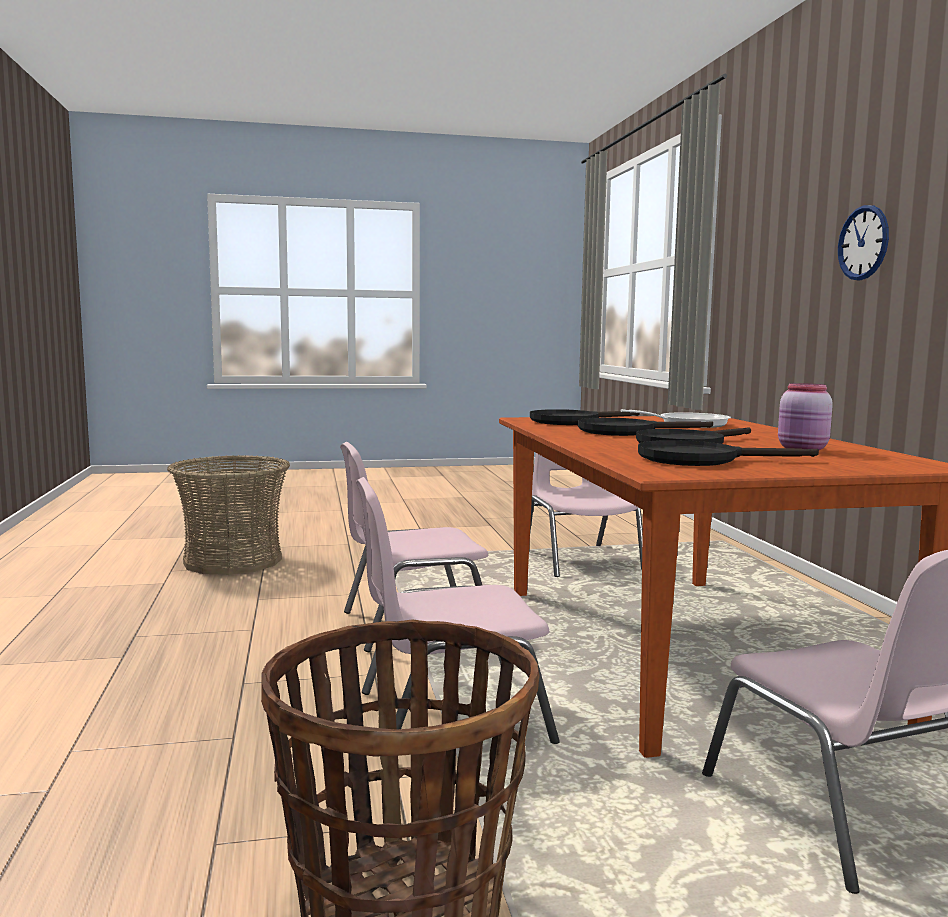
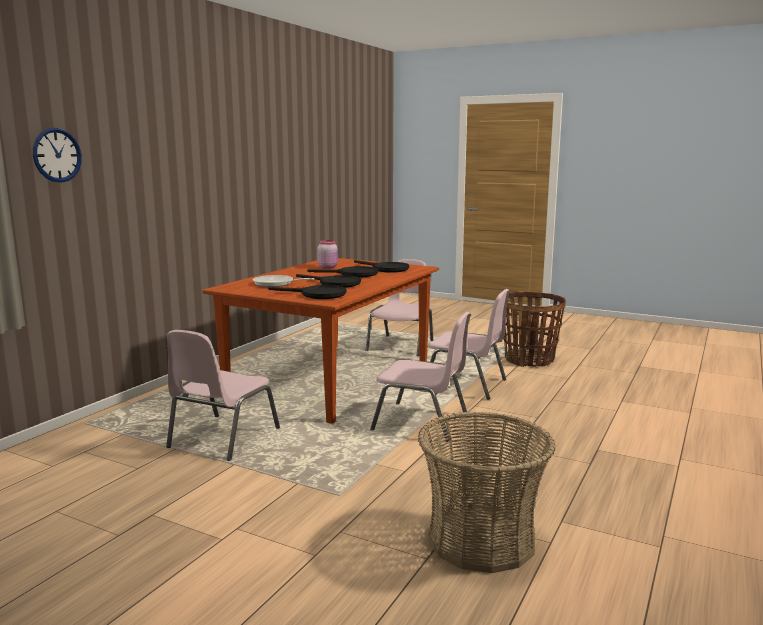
camera: 140 degrees left, 5 degrees up
(863, 243) = (160, 169): wall clock -> wall clock (57, 155)

